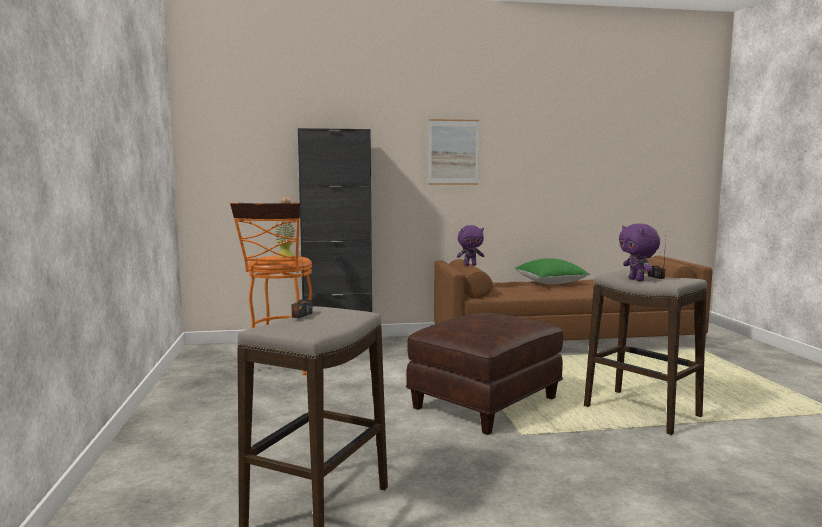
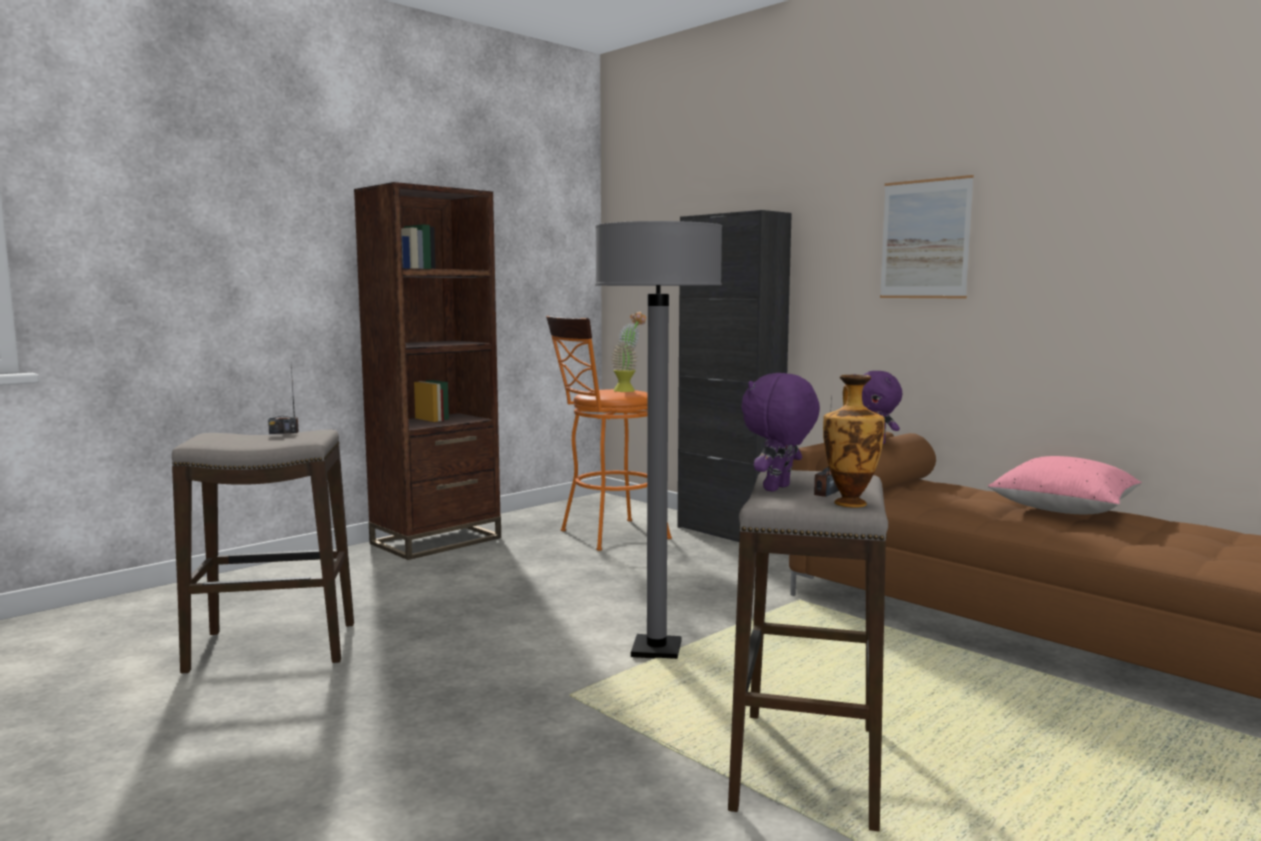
camera: 55 degrees right, 0 degrees up
(177, 409) = (436, 541): none -> brown bookcase
(485, 402) = (656, 650): brown ottoman -> grey floor lamp
(550, 283) = (1063, 510): green pillow -> pink pillow
(685, 278) = (850, 503): none -> vase

